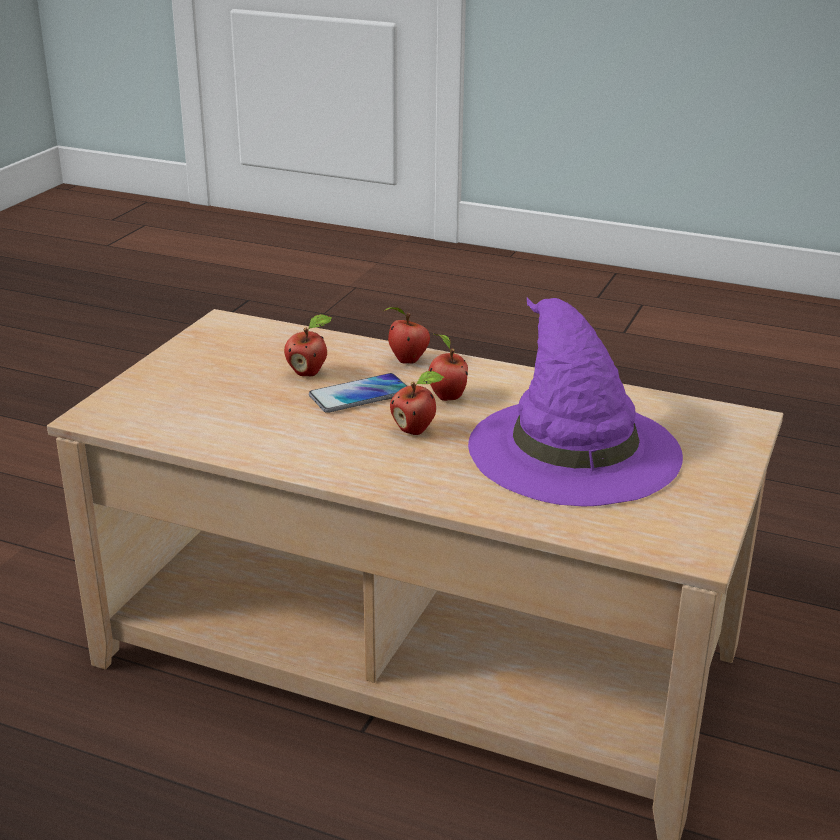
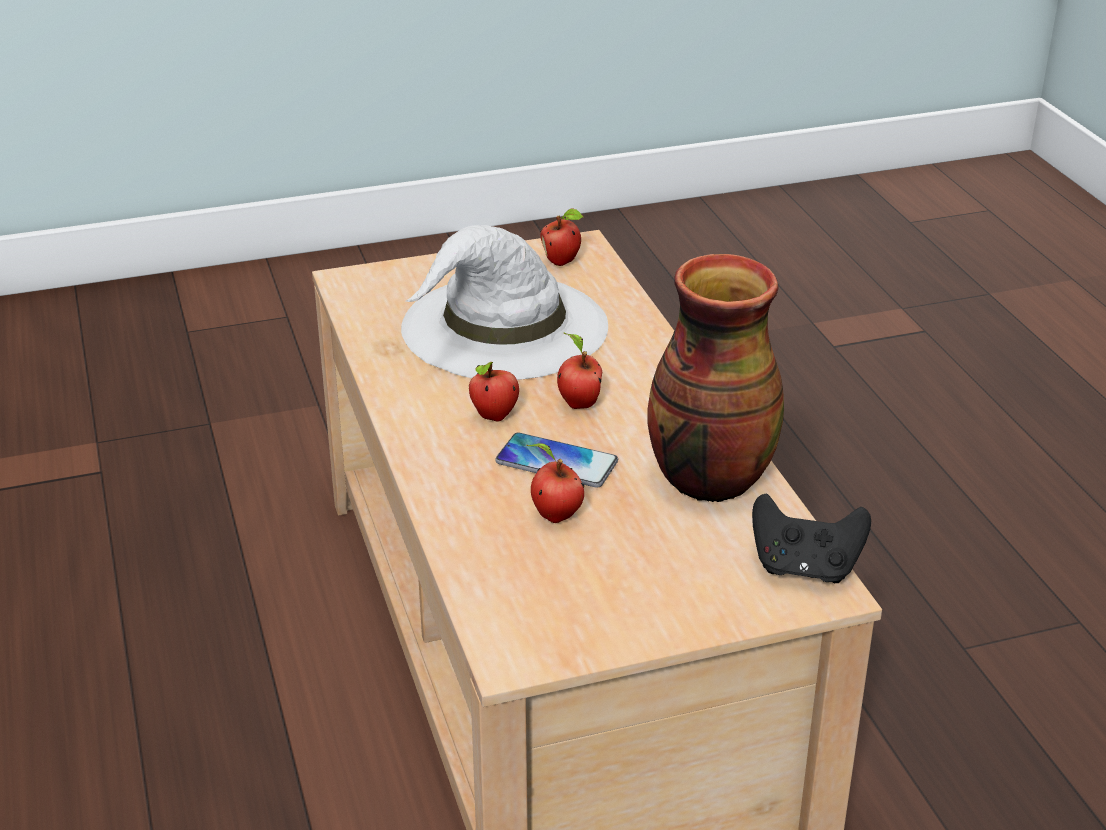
camera: 130 degrees left, 5 degrees up
(119, 419) = (805, 568): none -> black game controller
(252, 433) = (707, 479): none -> vase
(406, 361) = (447, 473): apple -> apple (562, 262)
(571, 448) = (503, 328): purple hat -> white hat

